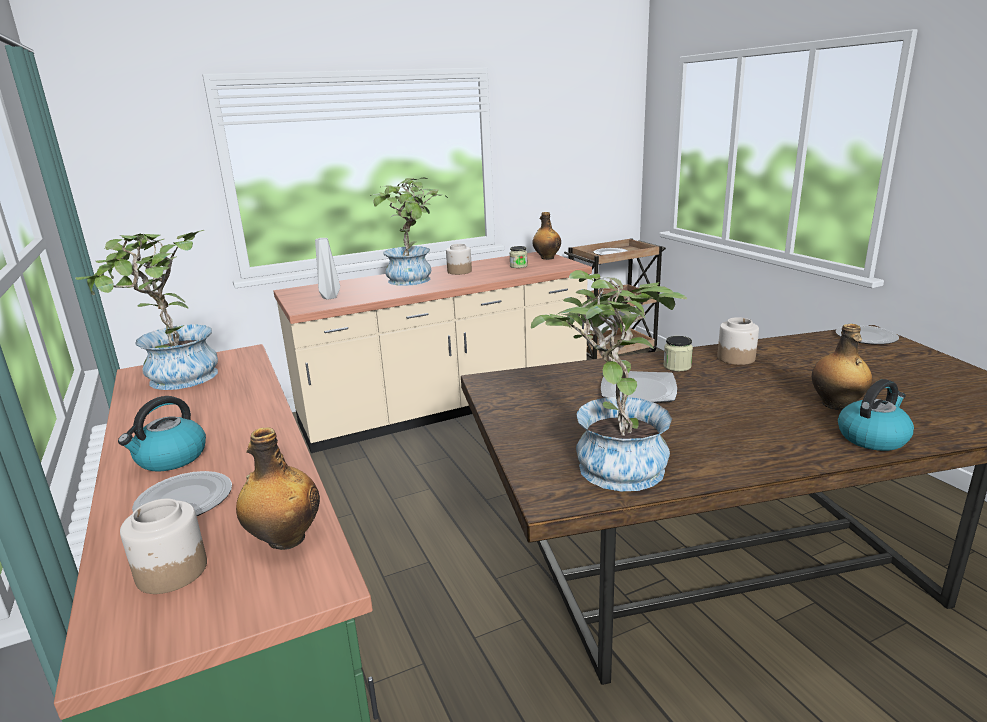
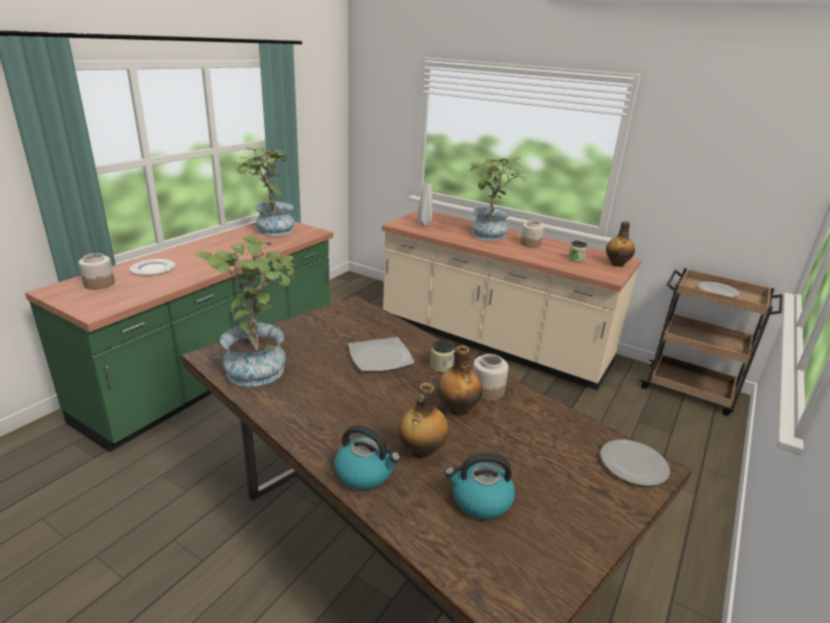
camera: 55 degrees right, 5 degrees up
(171, 458) = (188, 255): kettle -> kettle (480, 500)
(285, 539) = (126, 296): bottle -> bottle (457, 409)

